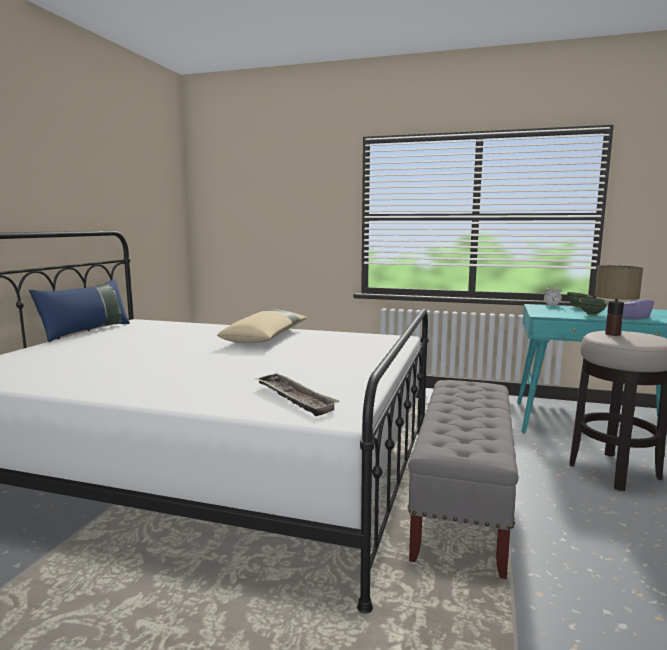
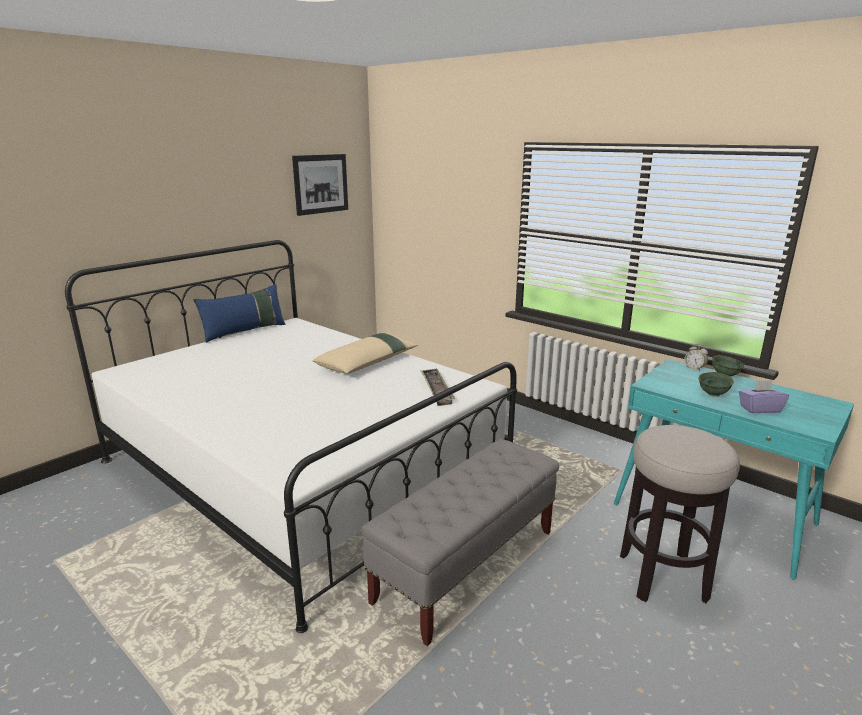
camera: 25 degrees right, 10 degrees up
(148, 179) = (321, 184): none -> picture
(294, 398) = (292, 450): tray -> tray (436, 390)
(613, 334) = (669, 436): table lamp -> none

